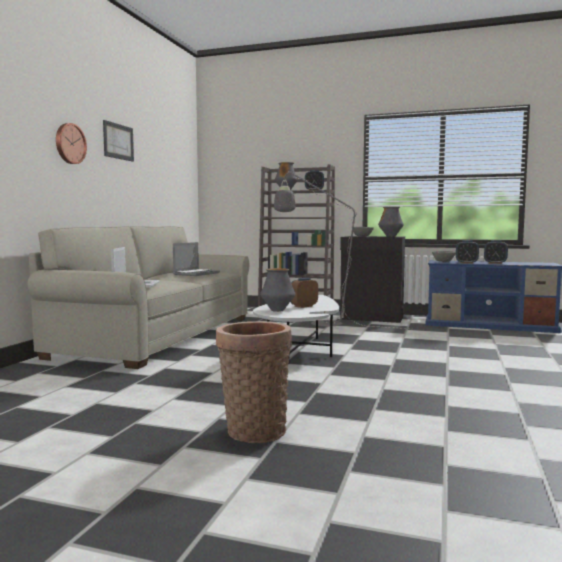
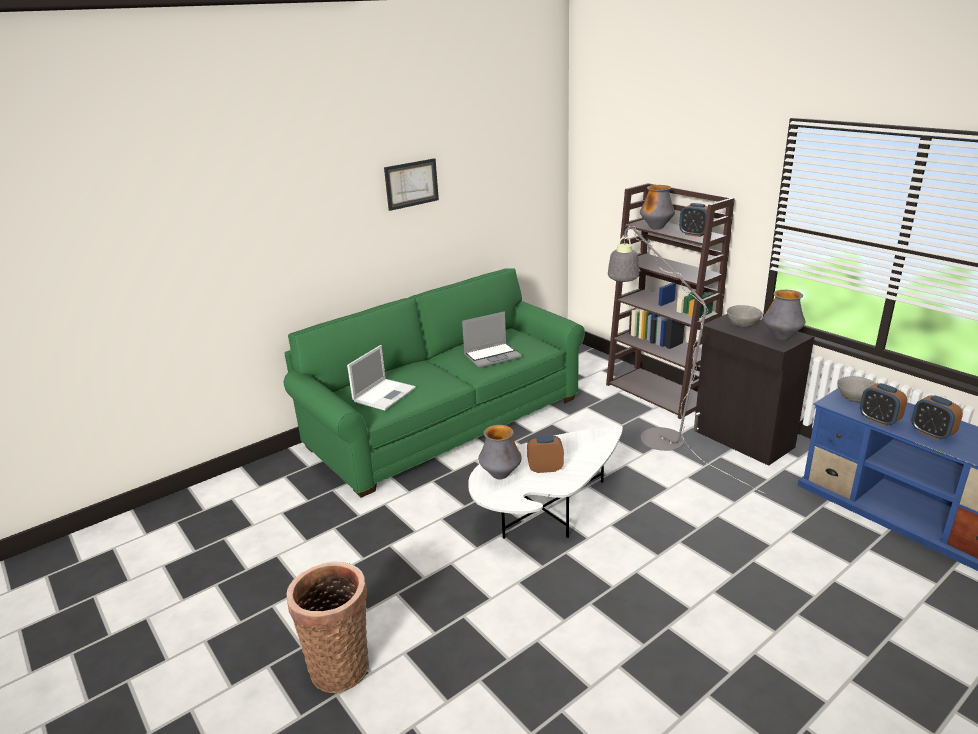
camera: 35 degrees right, 20 degrees up
(69, 143) = (333, 216): wall clock -> none
(159, 335) = (445, 421): beige sofa -> green sofa

